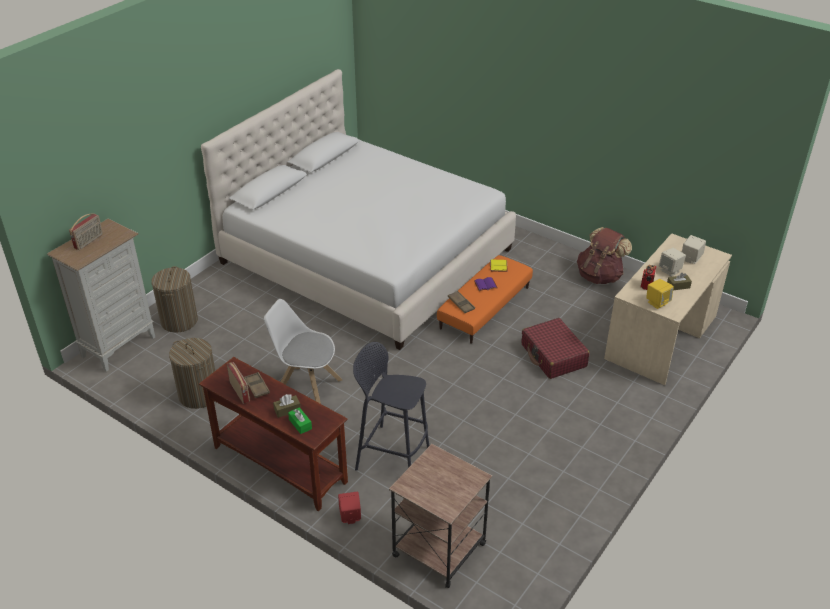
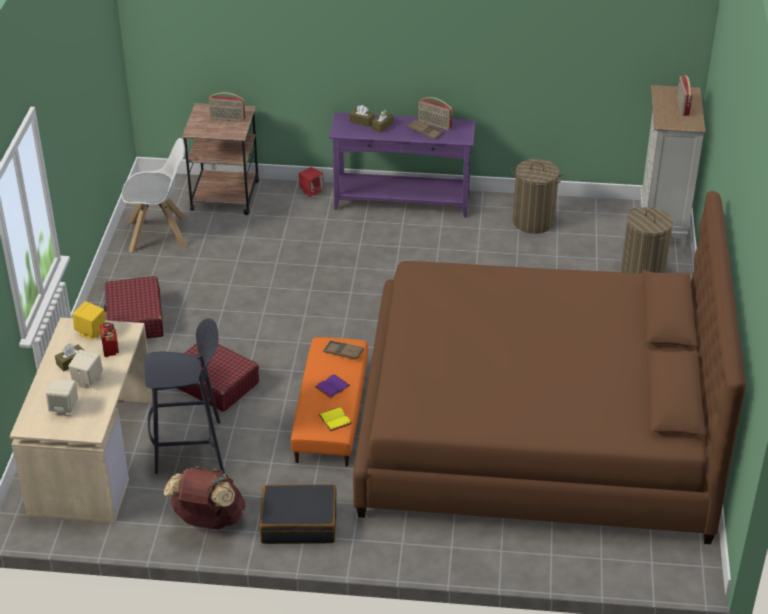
camera: 150 degrees right, 0 degrees up
(279, 464) = (402, 201): brown console table -> purple console table
(300, 424) = (361, 121): green tissue box -> brown tissue box
(306, 387) = (444, 261): chair -> chair (160, 234)
(366, 256) = (537, 427): white bed -> brown bed
(392, 454) = (314, 239): grey stool -> grey stool (191, 450)
(430, 480) = (227, 119): none -> radio
(546, 258) = (299, 522): none -> black suitcase
(592, 434) = (135, 319): none -> red suitcase

